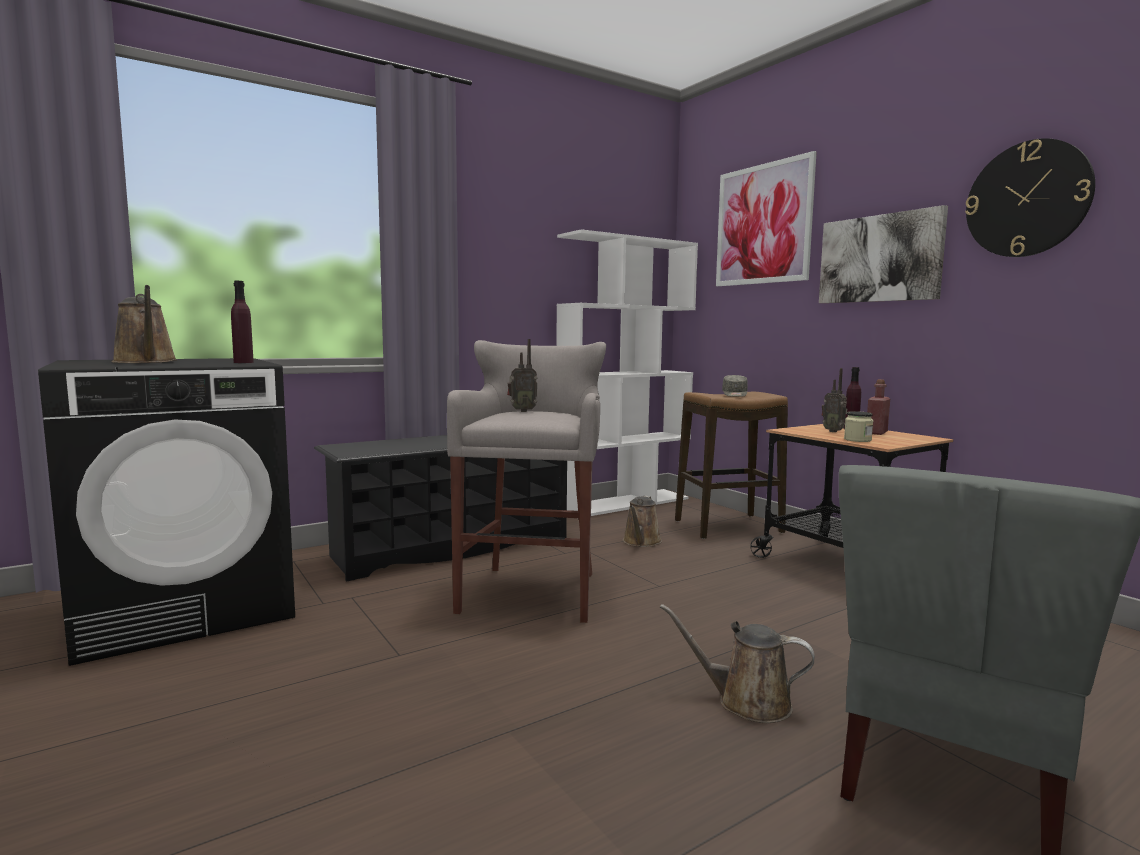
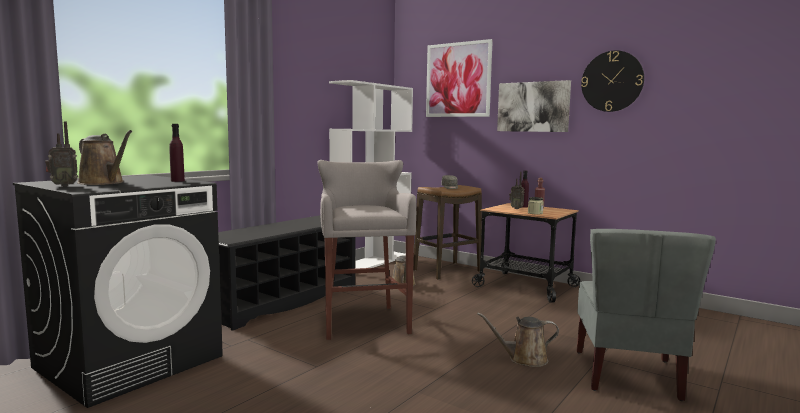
camera: 20 degrees left, 0 degrees up
(522, 411) = (353, 205): radio -> radio (63, 186)

